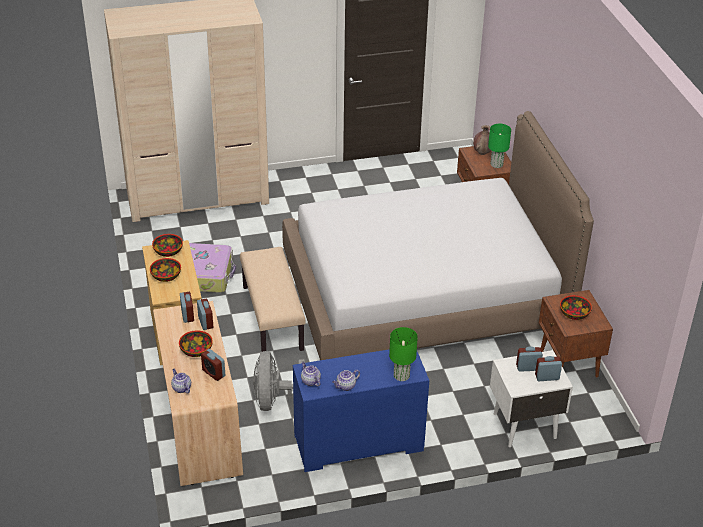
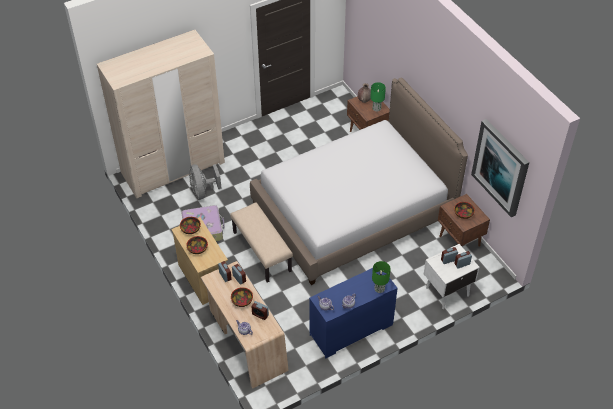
camera: 15 degrees left, 10 degrees up
(274, 400) = (286, 312): grey fan -> grey fan (203, 191)
(632, 237) = (501, 167): none -> picture

